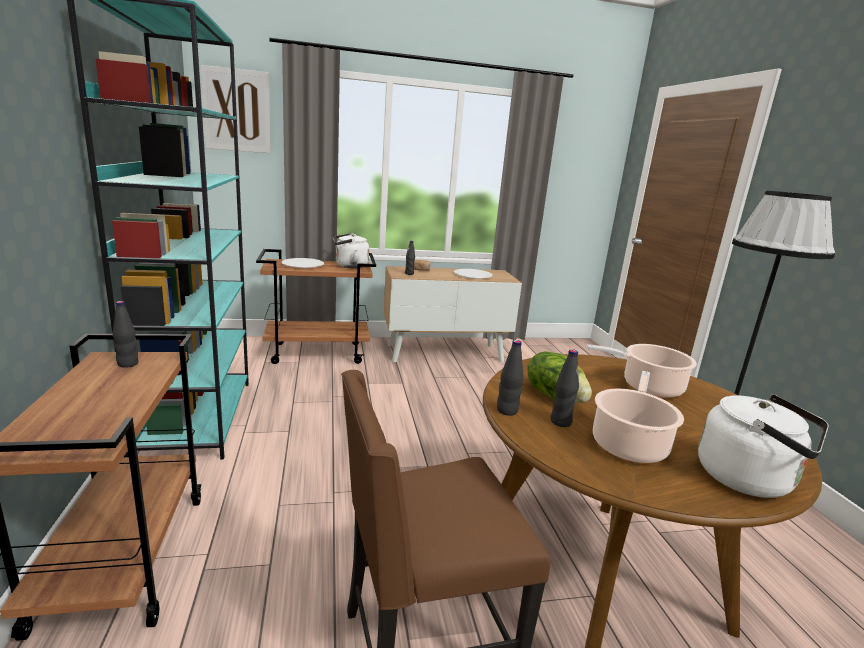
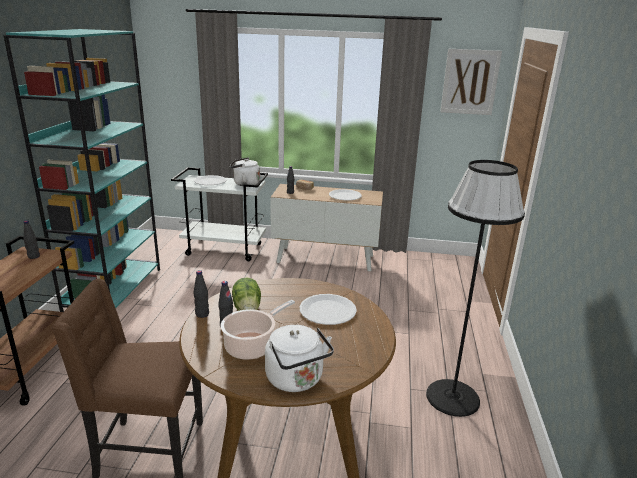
camera: 20 degrees right, 5 degrees up
(237, 110) = (169, 63): picture -> picture (470, 82)
(318, 353) = (225, 249): brown cart -> white cart
(648, 387) = (327, 310): cooking pot -> white plate

